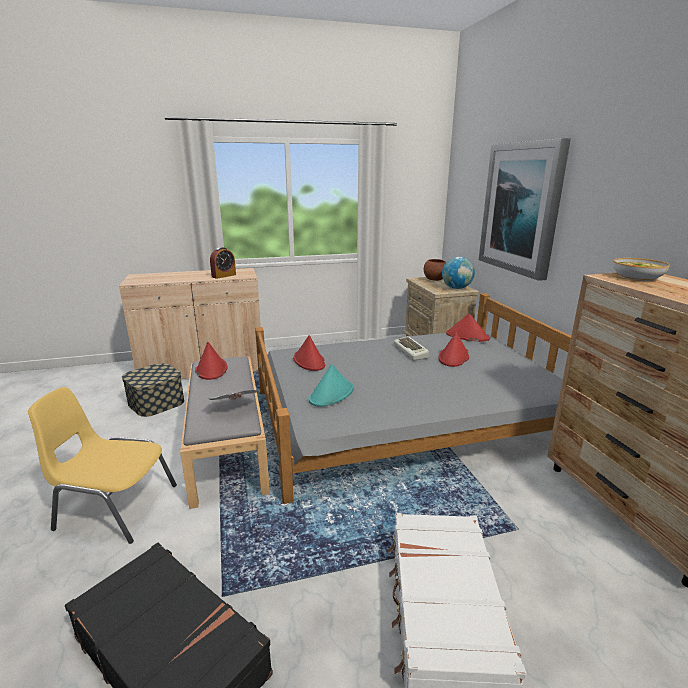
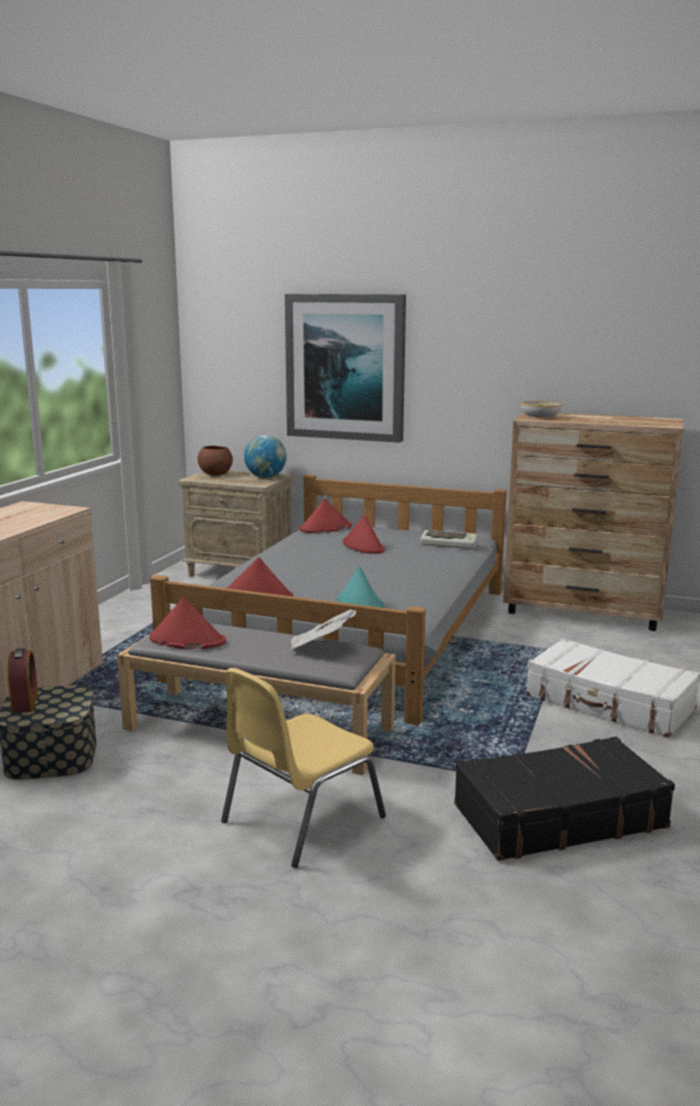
camera: 55 degrees left, 5 degrees down
(224, 276) = (34, 517): alarm clock -> alarm clock (25, 702)
(411, 352) = (320, 554): keyboard -> keyboard (449, 544)

